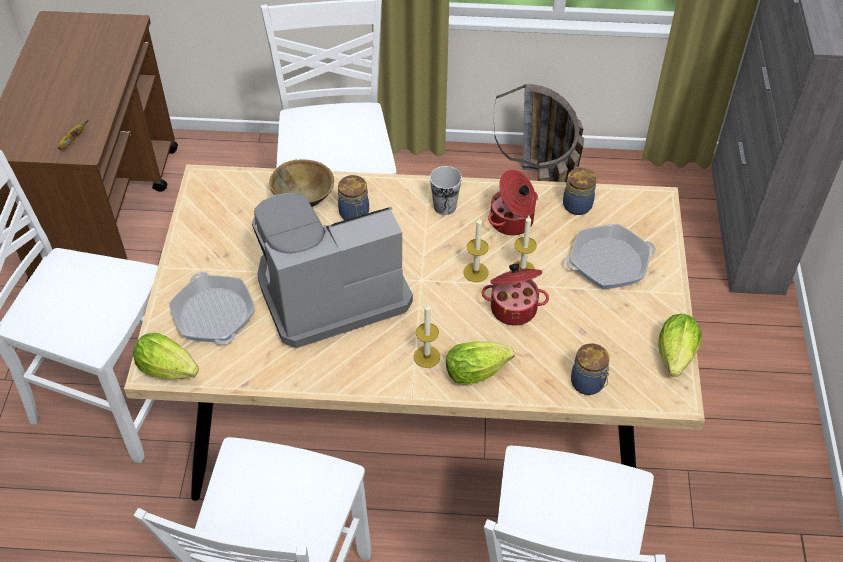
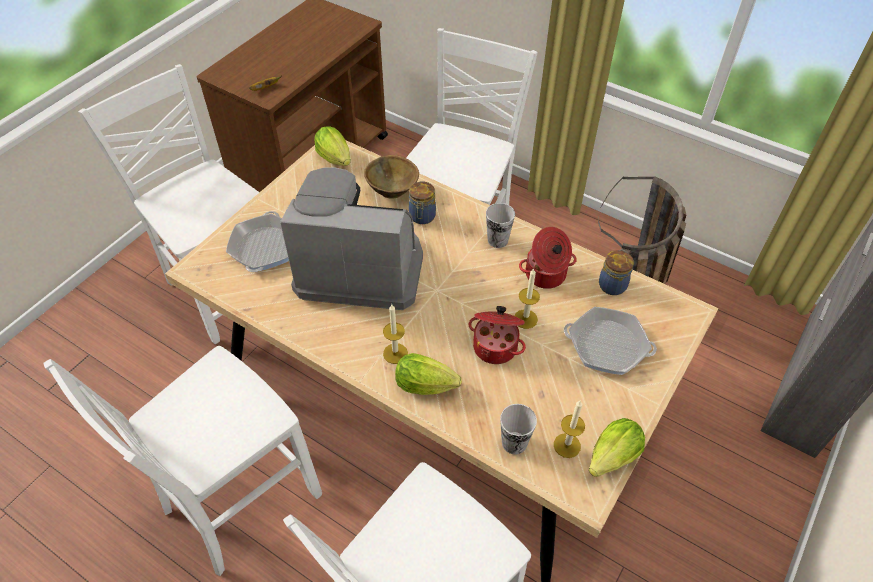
camera: 30 degrees right, 0 degrees up
(171, 370) = (204, 275): lettuce -> lettuce (336, 160)
(475, 272) = (485, 303): candle -> candle (567, 445)
(588, 384) = (514, 442): jar -> cup

